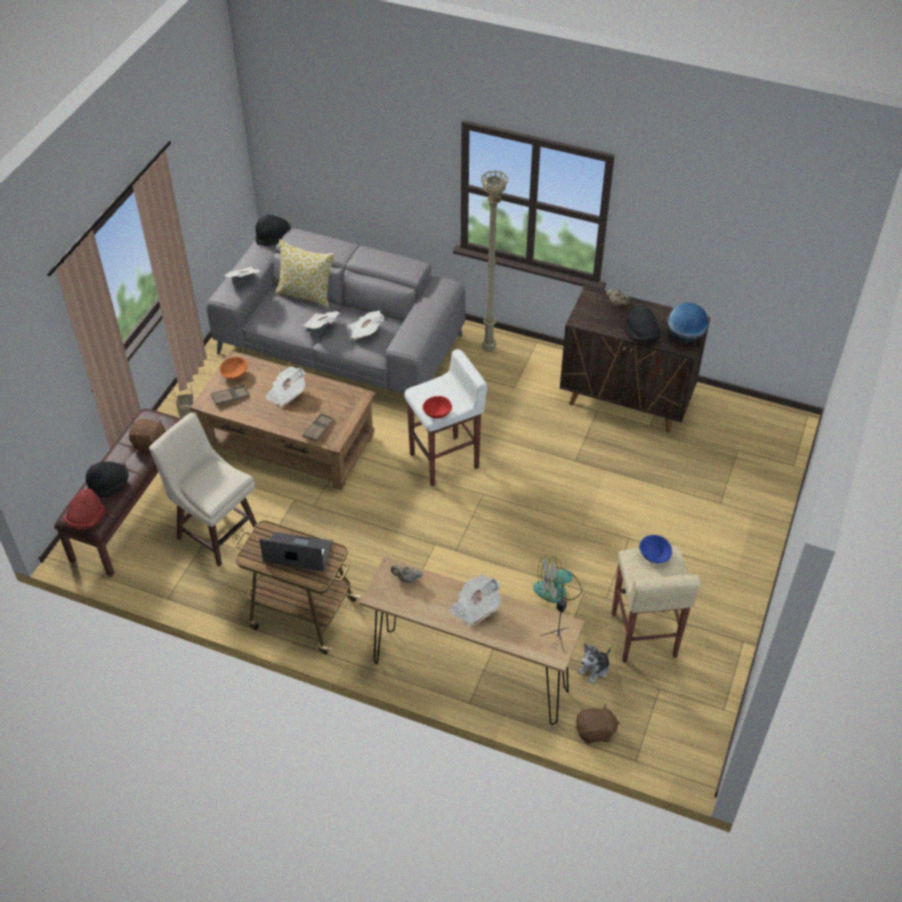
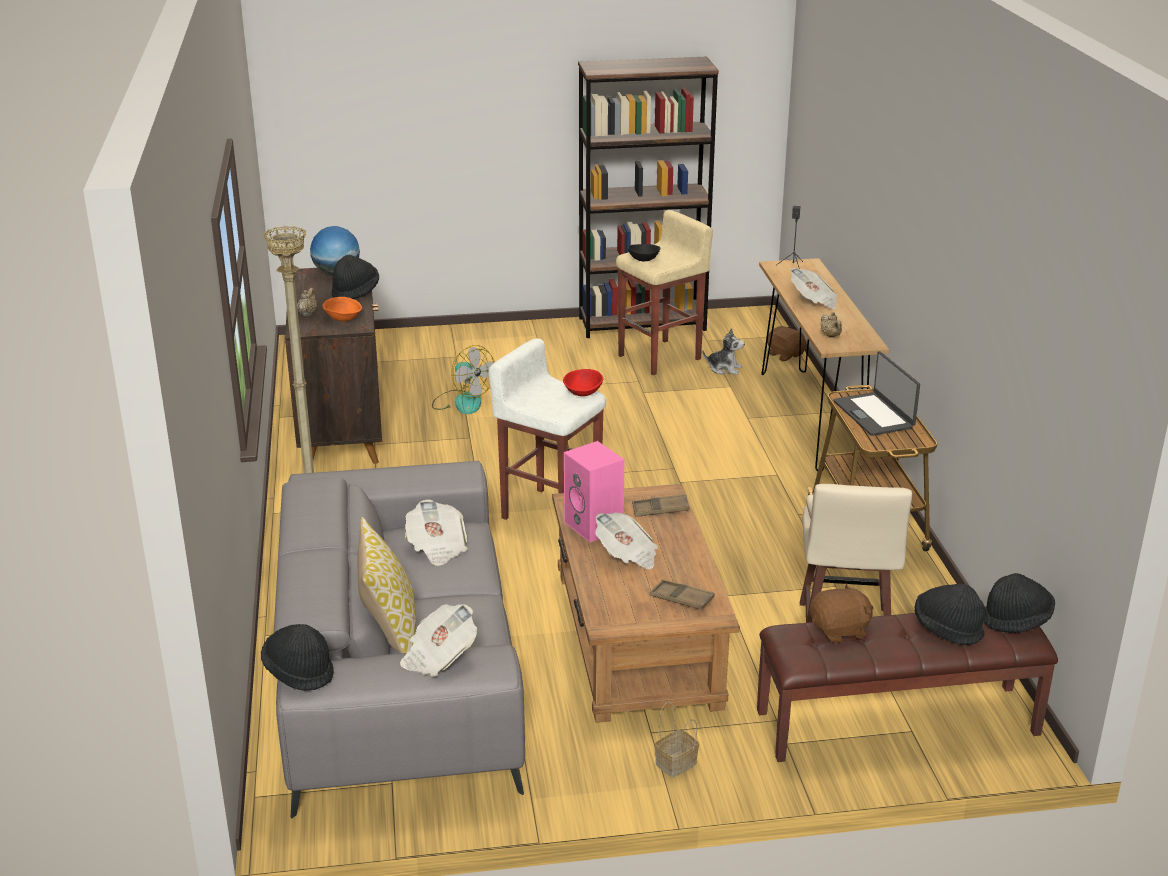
camera: 120 degrees left, 20 degrees down
(86, 519) = (1016, 621): red hat -> black hat
(150, 443) = (840, 631): brown plush toy -> brown plush toy turned 90 degrees clockwise
(235, 374) = (635, 613): orange bowl -> orange bowl (343, 319)
(321, 326) = (455, 588): newspaper -> none
(325, 394) = (595, 526): none -> pink speaker
(557, 590) = (658, 404): fan -> fan (462, 401)
(654, 556) = (643, 260): blue bowl -> black bowl
(722, 658) = (642, 324): none -> brown bookcase

